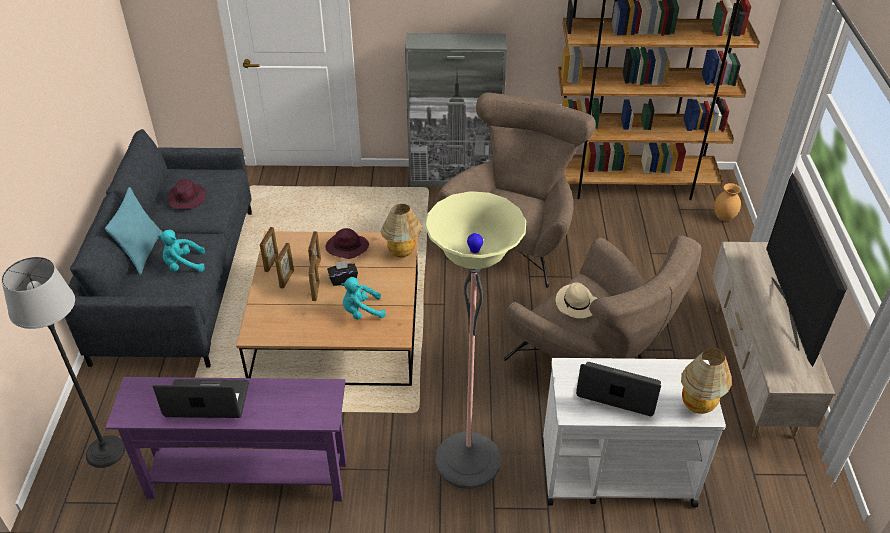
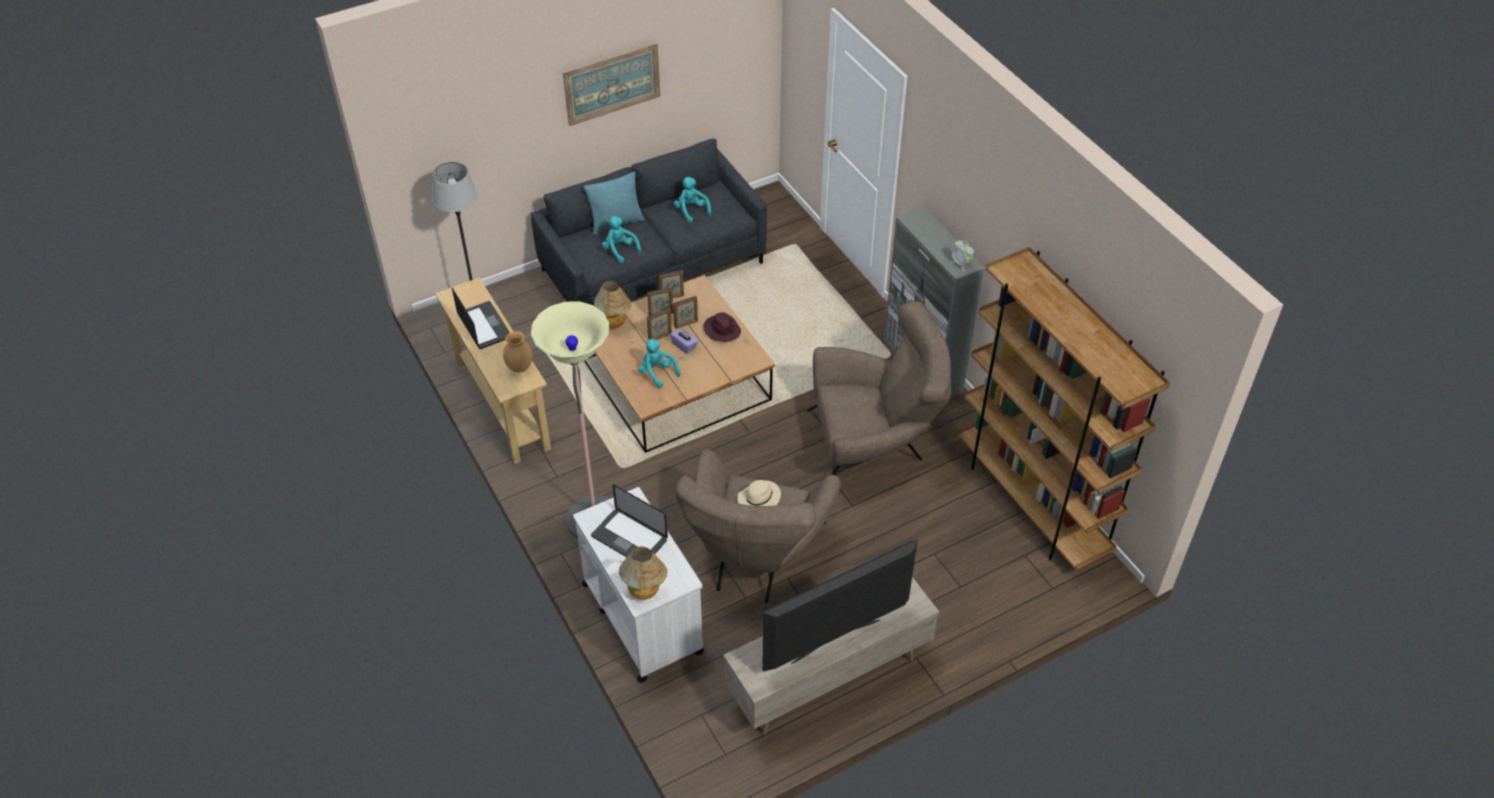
camera: 60 degrees right, 5 degrees up
(52, 107) = (612, 83): none -> picture
(186, 198) = (691, 211): purple hat -> turquoise plush toy
(248, 479) = (501, 405): purple console table -> beige console table
(343, 279) = (684, 345): black tissue box -> purple tissue box
(402, 253) = (741, 366): table lamp -> table lamp (614, 324)
(491, 40) = (961, 263): none -> alarm clock
(618, 390) = (629, 538): laptop -> laptop turned 135 degrees clockwise
(724, 217) = (1043, 596): brown vase -> brown vase (520, 368)

